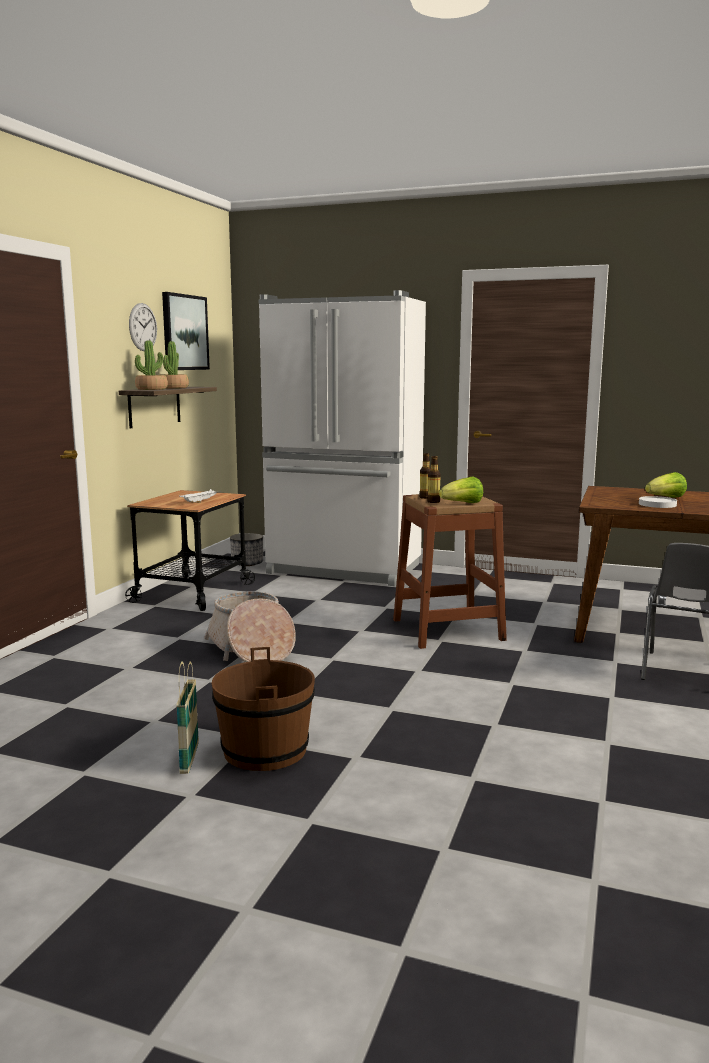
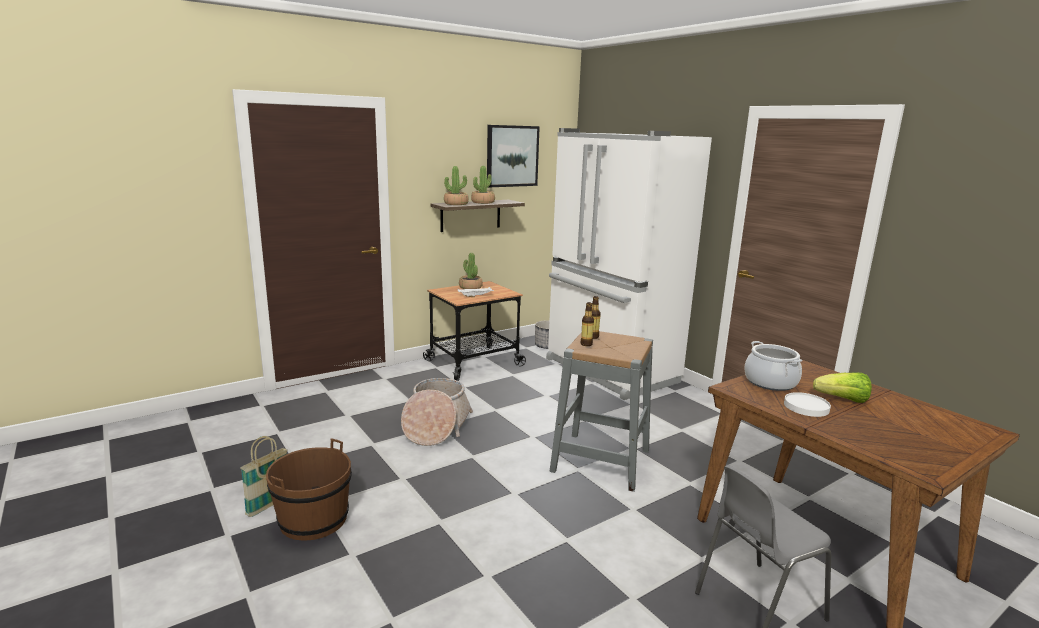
camera: 35 degrees right, 5 degrees up
(143, 327) = (462, 154): wall clock -> none
(174, 497) = (470, 287): none -> potted plant
(447, 629) = (601, 460): brown stool -> grey stool
(463, 504) = (605, 353): lettuce -> none
(608, 498) = (770, 382): none -> cooking pot

